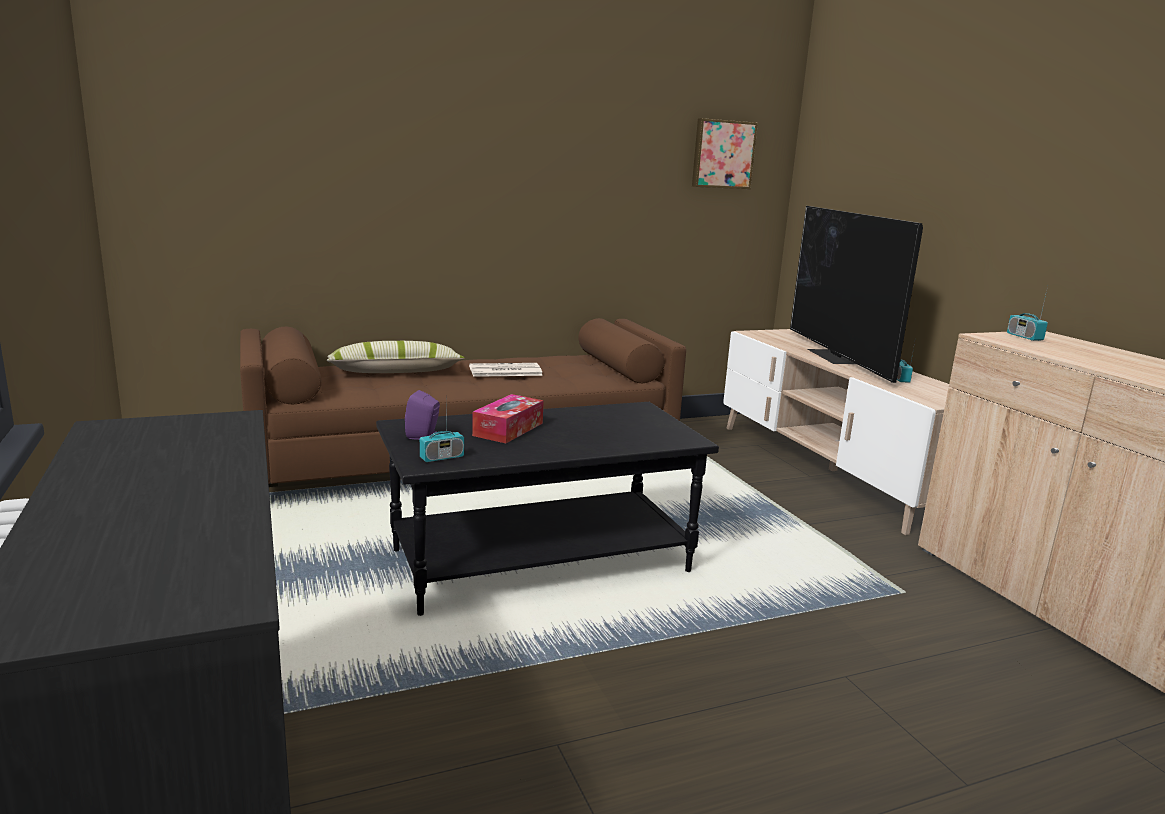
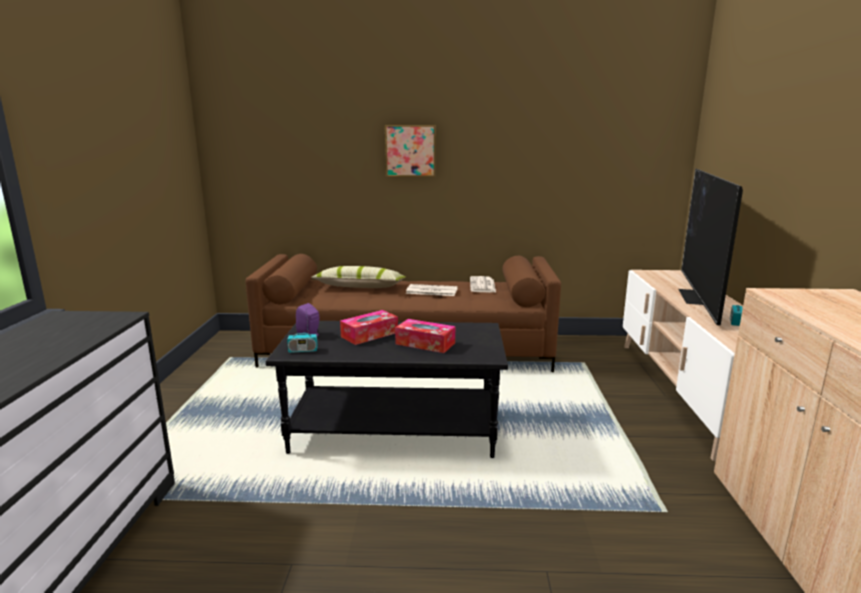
camera: 25 degrees right, 0 degrees up
(563, 360) = (483, 285): none -> newspaper
(594, 433) = (425, 343): none -> tissue box
(722, 154) = (627, 129): picture -> picture (410, 151)
(1024, 337) = (815, 295): radio -> none

